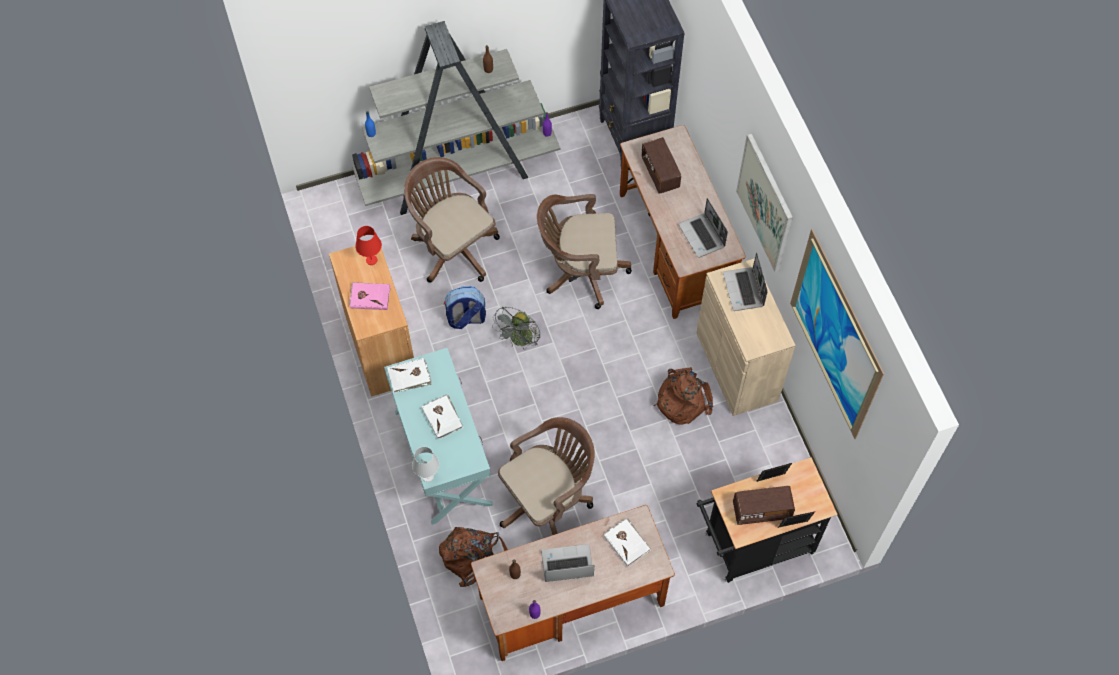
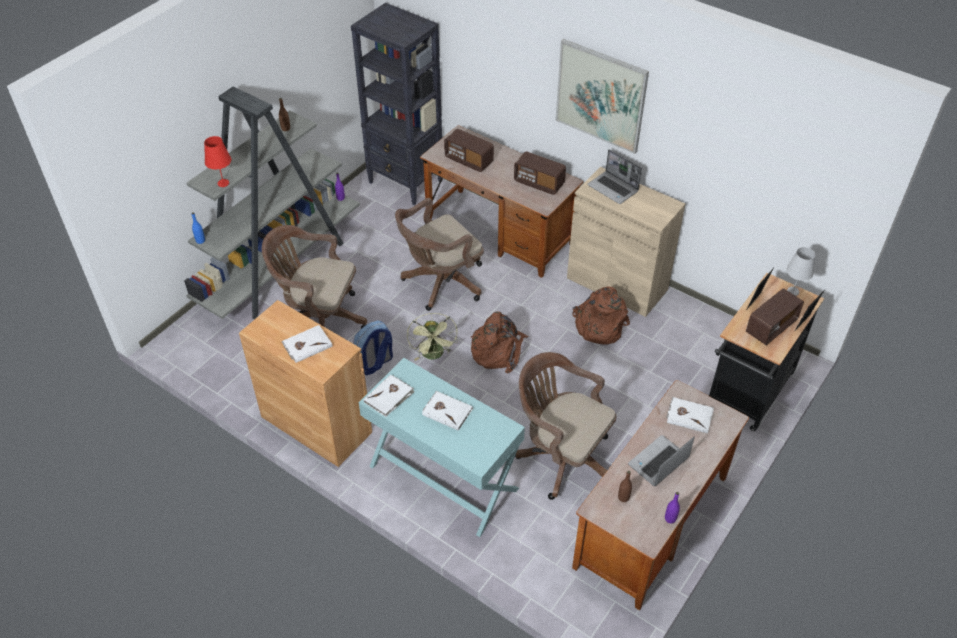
camera: 35 degrees left, 15 degrees down
(370, 296) = (307, 345): pink book -> white book
(371, 260) = (285, 317): red table lamp -> red table lamp (223, 183)
(427, 476) = (475, 465): white table lamp -> white table lamp (792, 291)
(472, 556) = (537, 540): brown backpack -> brown backpack (498, 351)
(519, 341) = (434, 355): grey fan -> green fan
(548, 499) = (561, 456): brown office chair -> brown office chair turned 75 degrees counterclockwise
(702, 236) = (539, 183): laptop -> radio
(834, 336) = (743, 143): picture -> none

